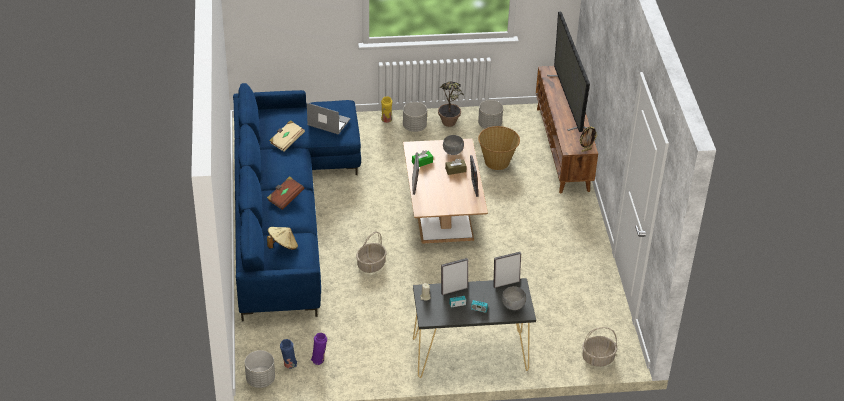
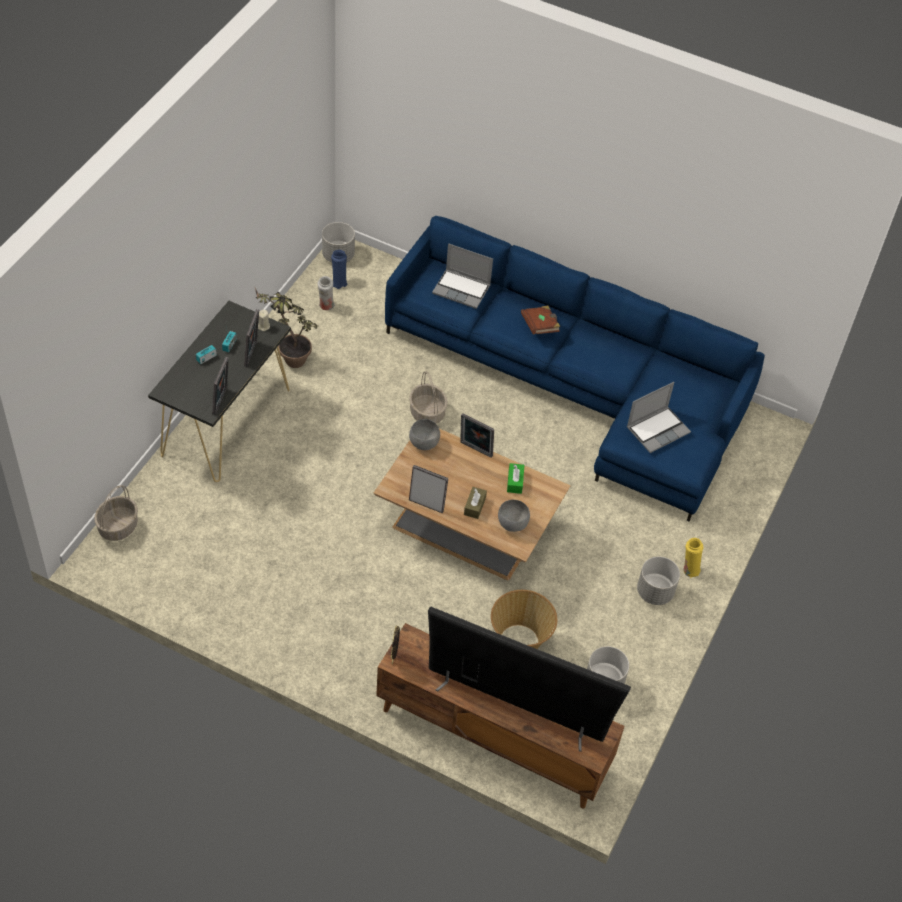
camera: 120 degrees right, 10 degrees up
(283, 246) = (462, 289): beige hat -> laptop
(287, 141) = (648, 376): beige book -> none
(319, 359) = (326, 306): purple vase -> white vase
(449, 125) = (632, 633): potted plant -> potted plant (288, 357)
(512, 306) = (184, 387): grey bowl -> grey bowl (423, 443)

